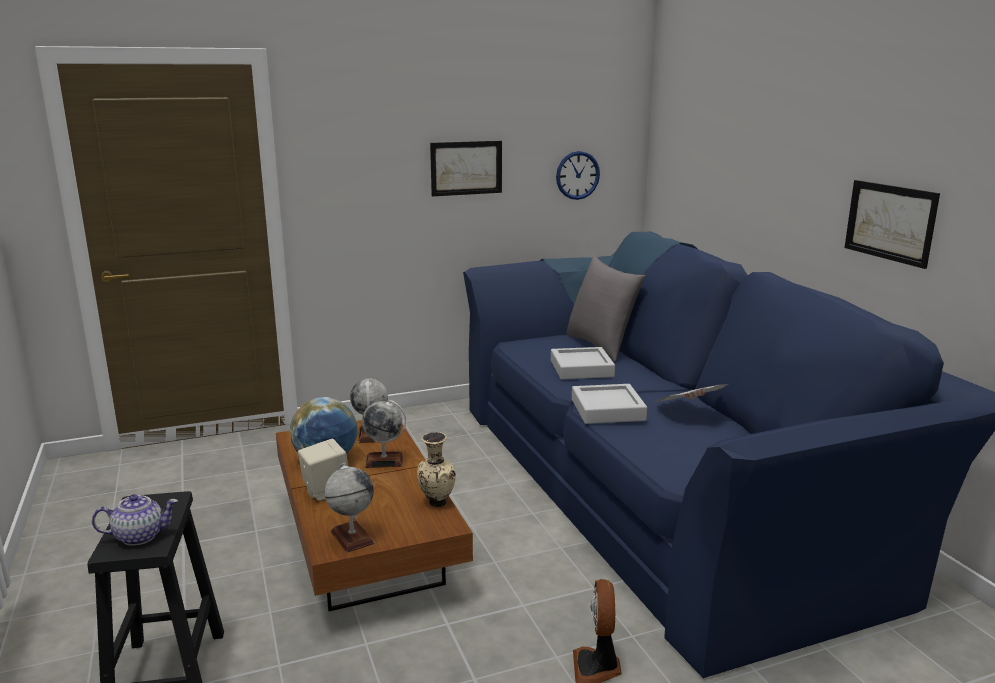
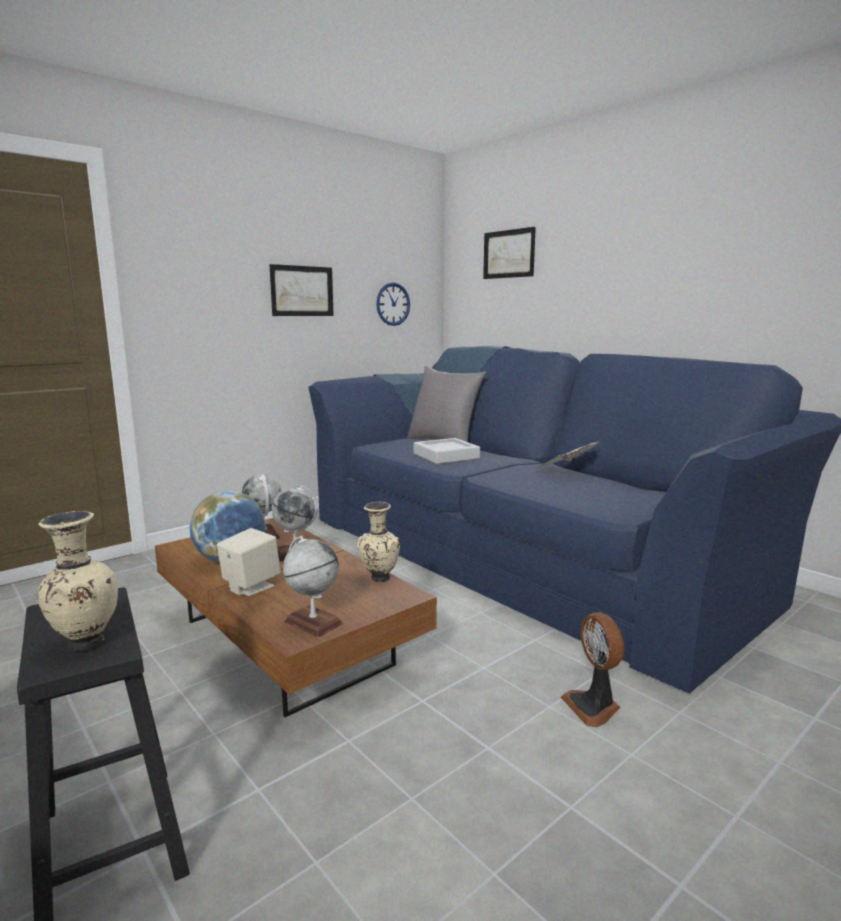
camera: 20 degrees left, 5 degrees down
(140, 536) = (84, 643): teapot -> beige vase
(607, 410) = (500, 478): grey tray -> none
(890, 222) = (701, 300): picture -> picture (508, 254)

